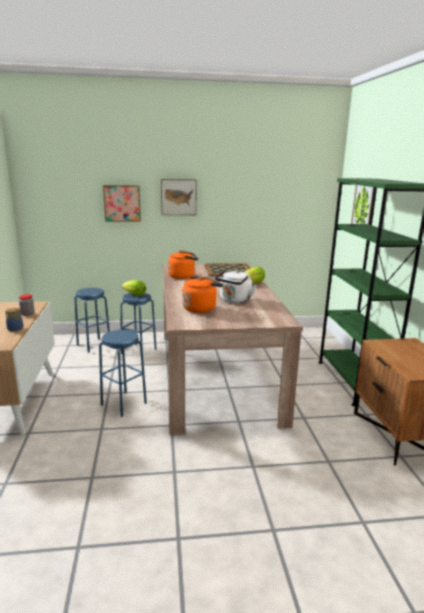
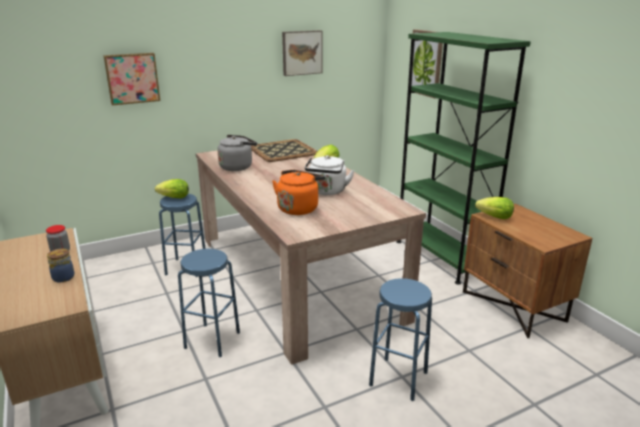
camera: 20 degrees left, 5 degrees up
(93, 345) = (121, 271): blue stool -> blue stool (398, 378)
(178, 197) = (205, 64): picture -> picture (301, 52)
(183, 276) = (237, 167): orange kettle -> grey kettle
(384, 345) = (495, 217): none -> lettuce

